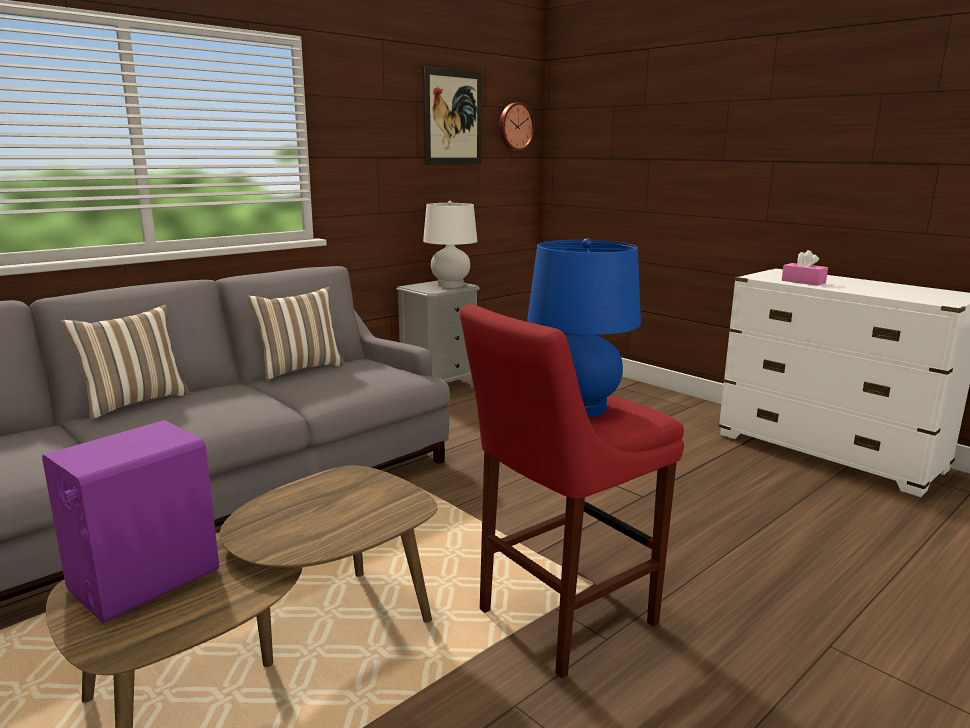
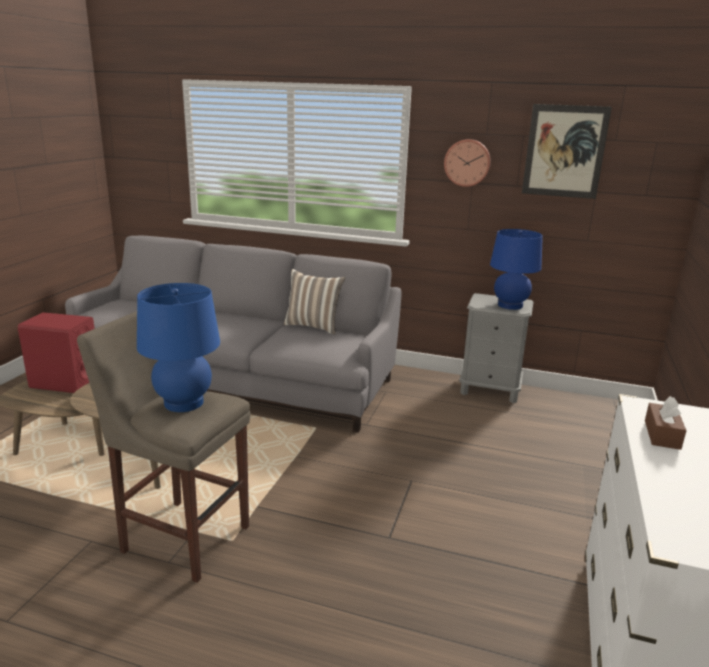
camera: 60 degrees right, 5 degrees up
(135, 402) = (217, 311): pillow -> none
(143, 580) = (65, 383): purple speaker -> red speaker
(450, 285) = (510, 305): white table lamp -> blue table lamp
(515, 126) = (657, 163): wall clock -> wall clock (467, 162)
(559, 619) = (181, 536): red stool -> beige stool
(803, 282) = (662, 434): pink tissue box -> brown tissue box

